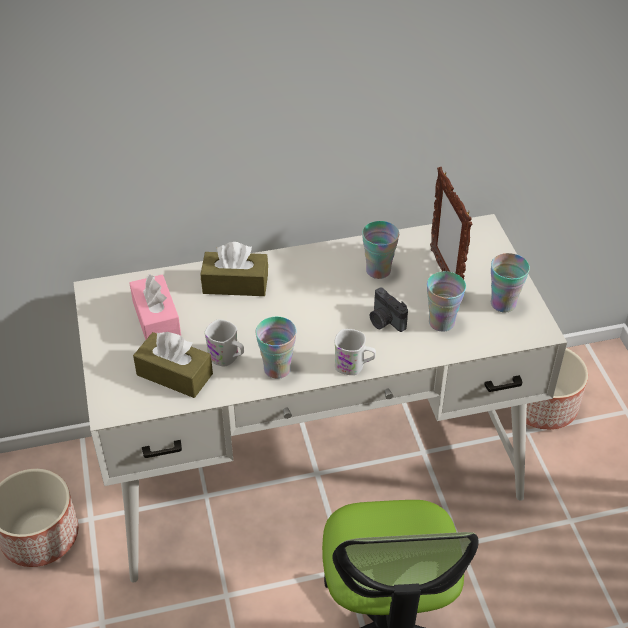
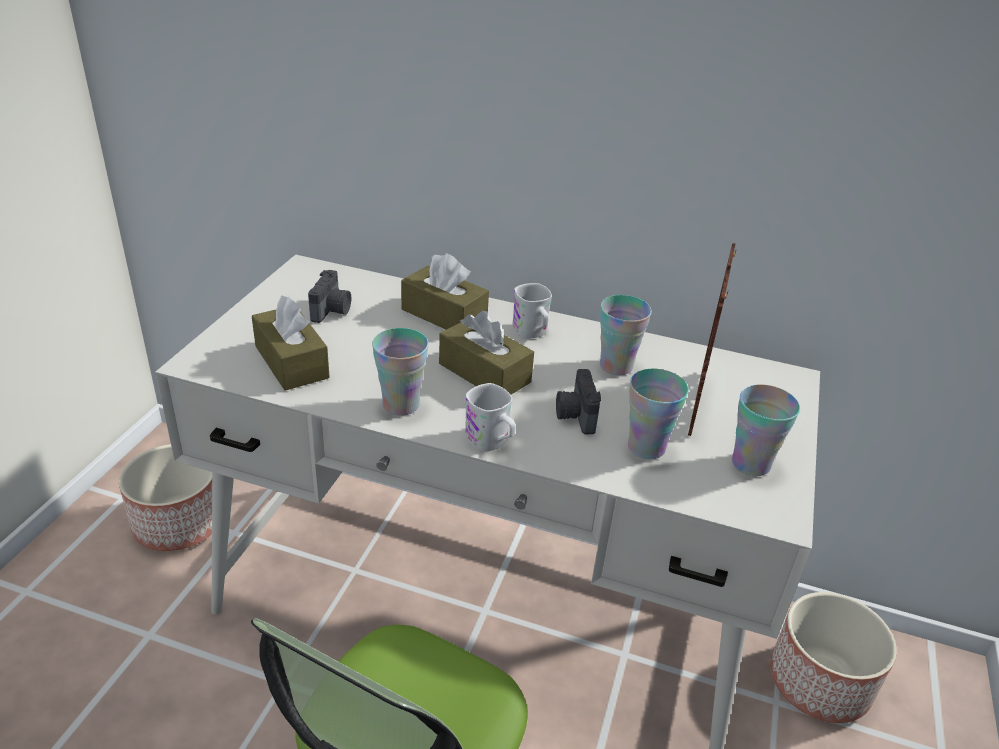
camera: 30 degrees right, 10 degrees down
(156, 319) = (332, 310): pink tissue box -> camera
(227, 358) = (360, 372): white mug -> white mug (532, 333)
(305, 318) = (484, 373): none -> brown tissue box

